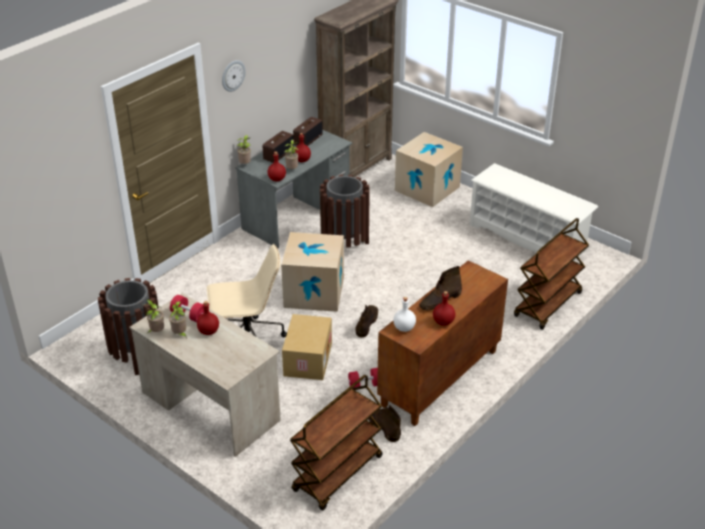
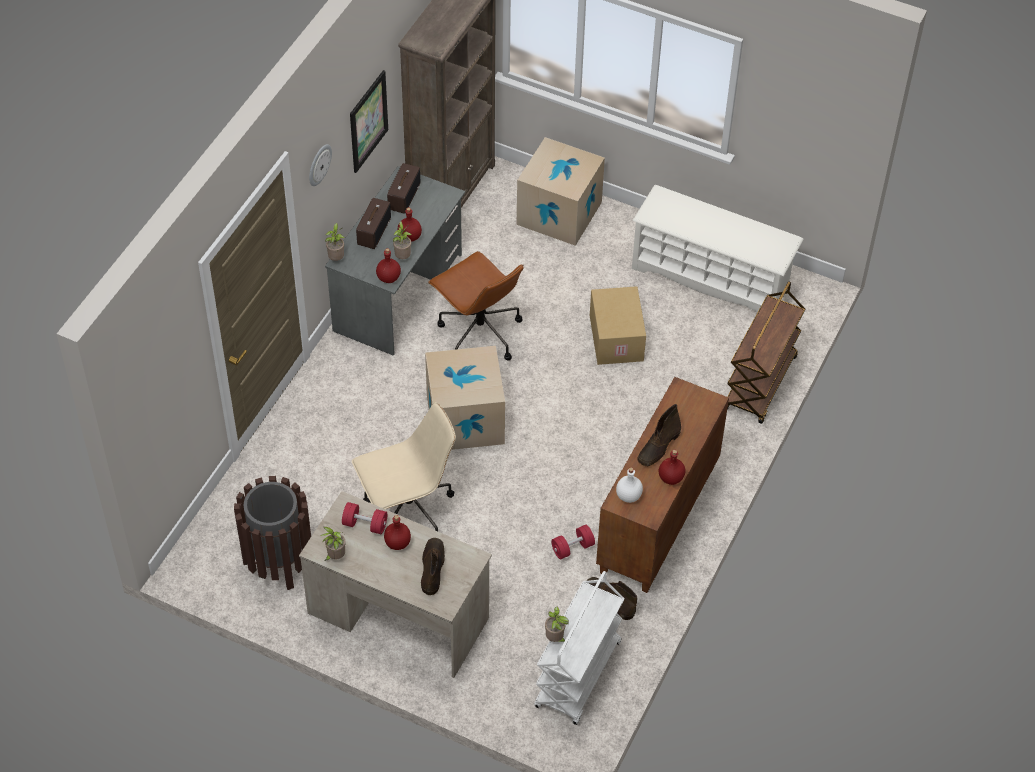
camera: 15 degrees left, 15 degrees up
(180, 334) = (365, 554): potted plant -> potted plant (555, 639)
(284, 69) = (368, 121): none -> picture
(307, 359) = (490, 524): cardboard box -> cardboard box (615, 337)
(337, 474) = (578, 675): brown cart -> white cart
(344, 245) = (479, 333): brown trash can -> brown office chair
(367, 323) = (546, 455): brown boot -> brown boot (432, 568)

